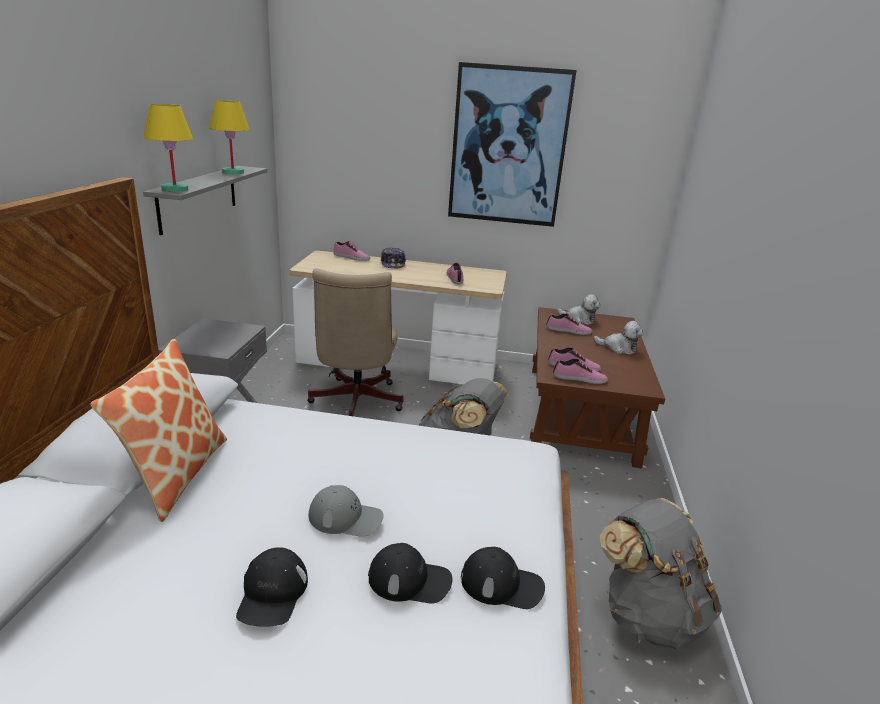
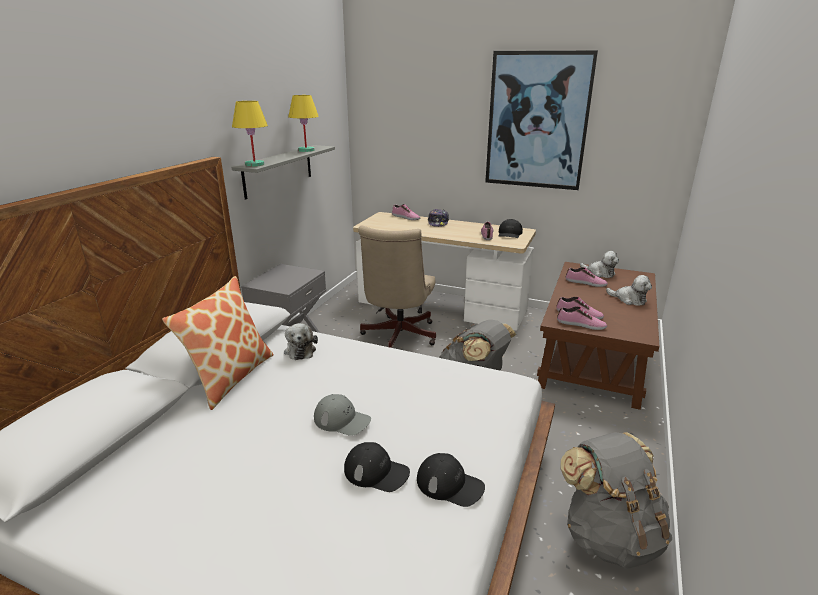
camera: 15 degrees right, 0 degrees up
(261, 430) = (300, 350): none -> plush toy
(272, 593) = (270, 469): black cap -> black cap (509, 234)

